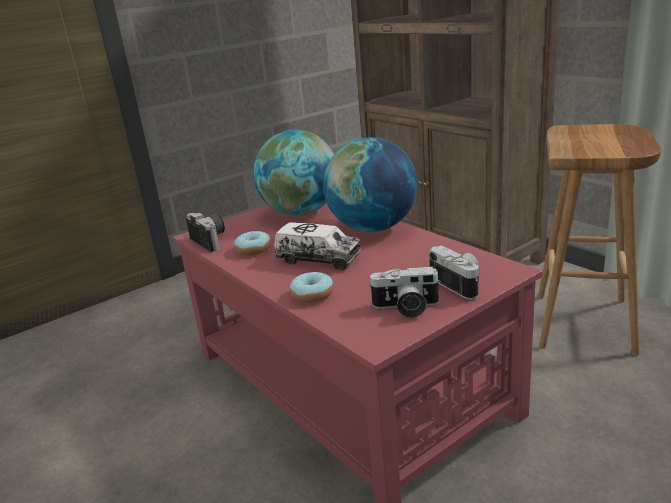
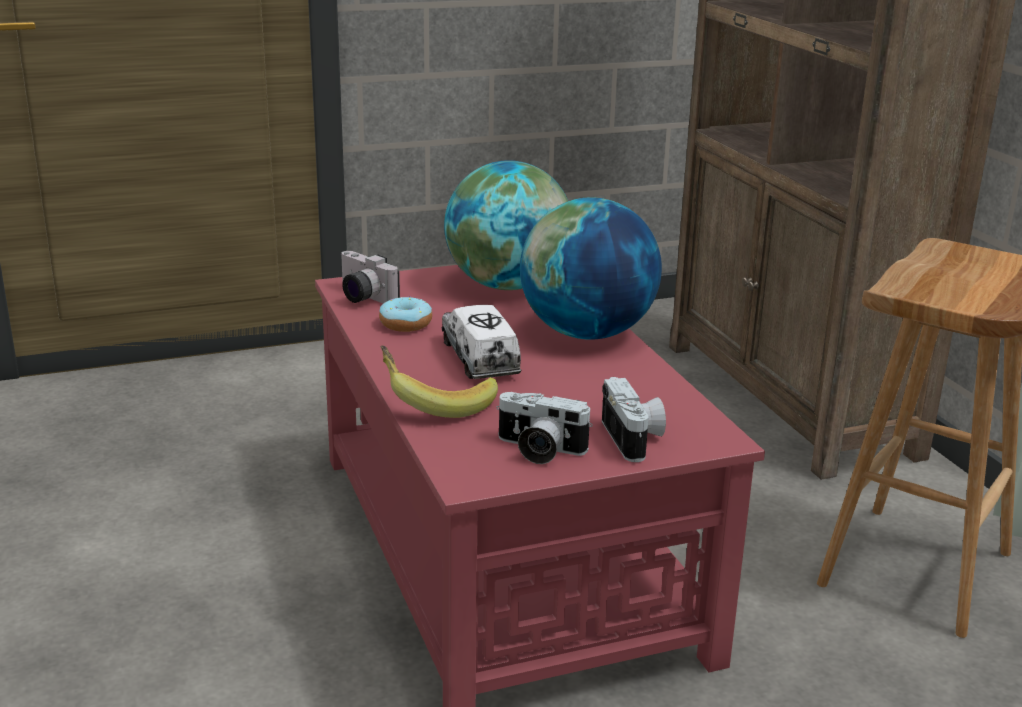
camera: 15 degrees right, 0 degrees up
(212, 240) = (361, 297): camera -> camera turned 150 degrees clockwise
(312, 295) = (436, 403): donut -> banana
(318, 259) = (479, 358): toy truck -> toy truck turned 150 degrees counterclockwise

